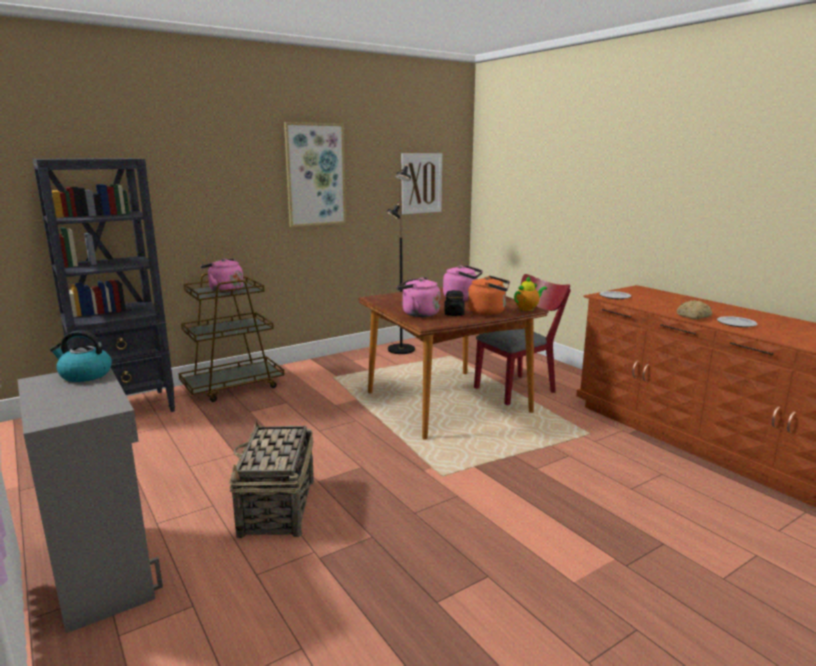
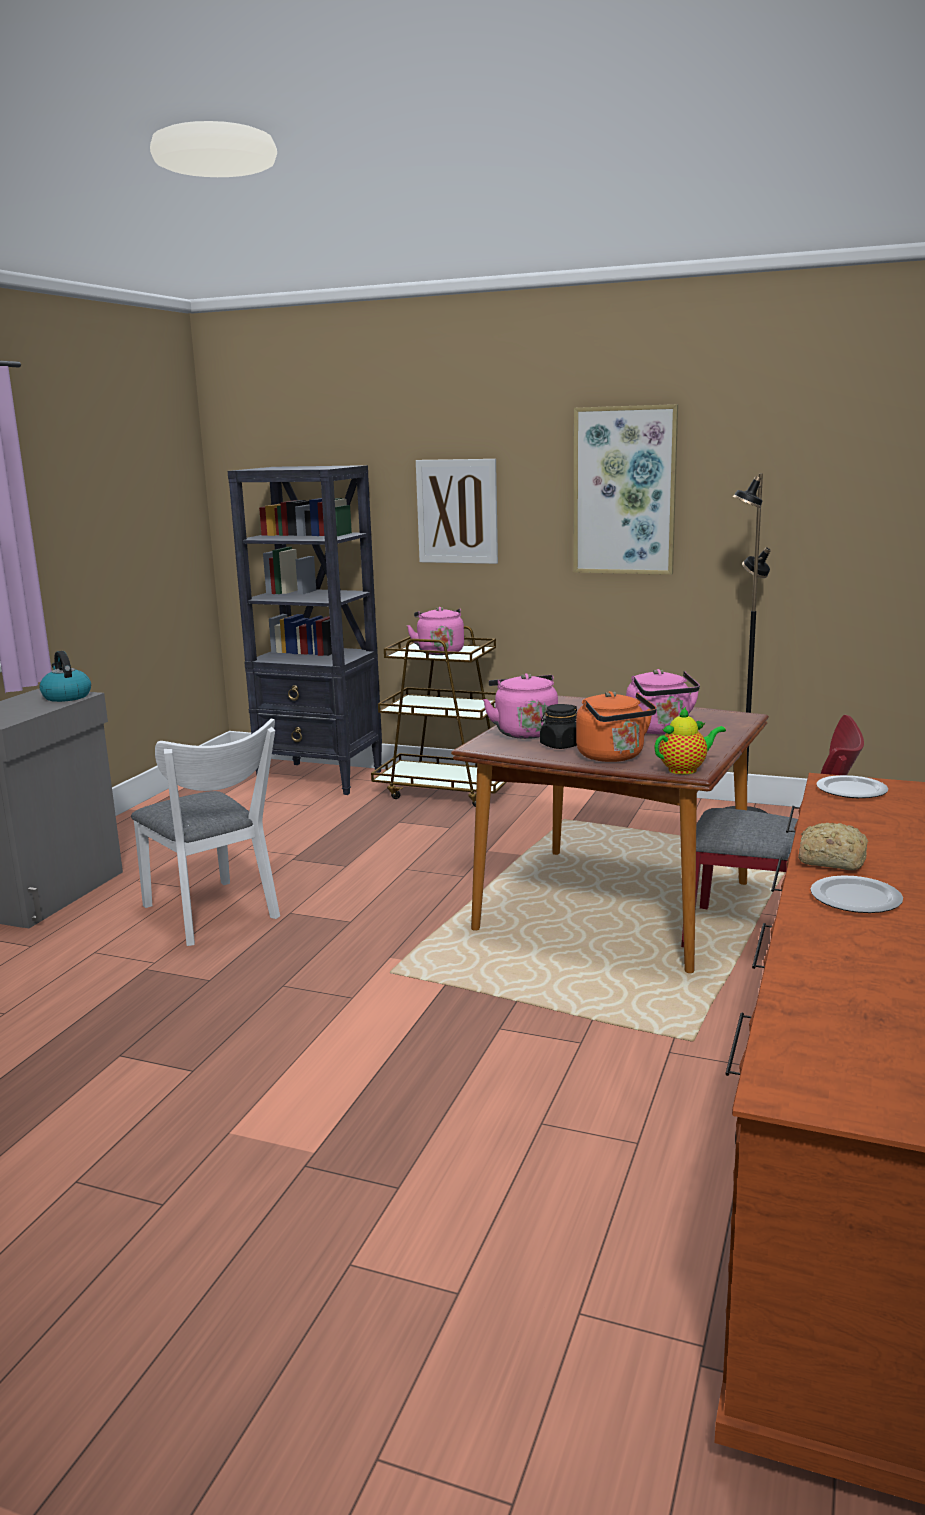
camera: 55 degrees right, 0 degrees up
(277, 508) = (214, 915): basket -> white chair
(421, 183) = (849, 511): picture -> picture (457, 511)
(528, 309) = (685, 769): teapot -> teapot turned 45 degrees counterclockwise

